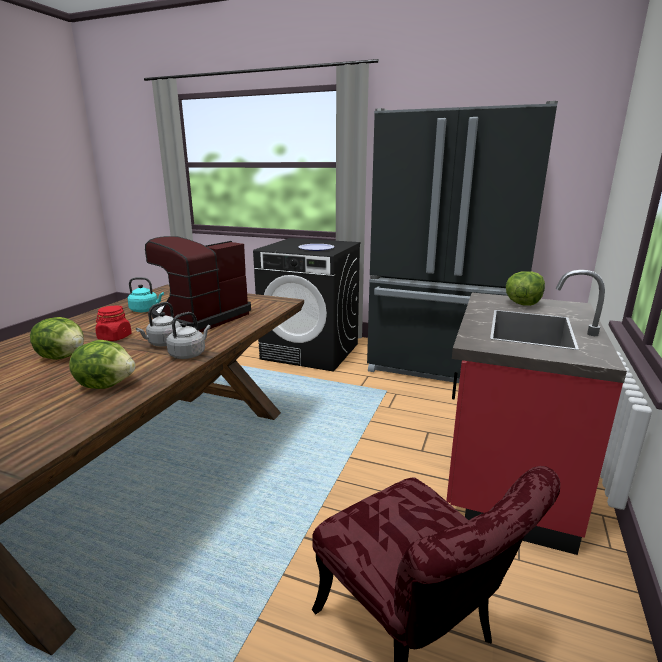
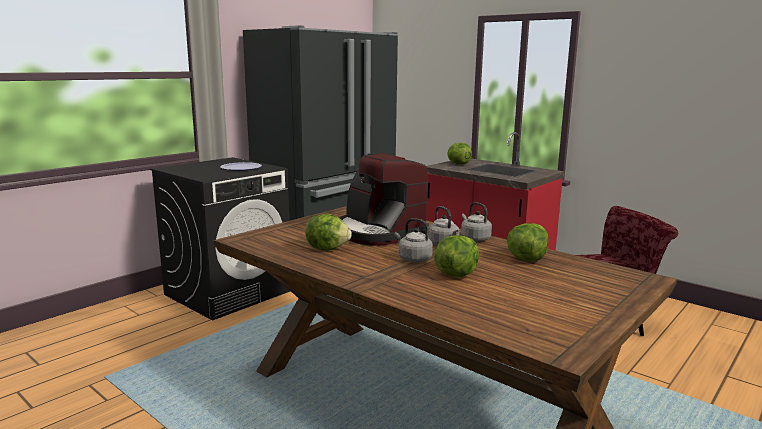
camera: 70 degrees left, 5 degrees down
(114, 337) = (413, 259): red jar -> grey kettle
(146, 310) = (327, 248): turquoise kettle -> lettuce

